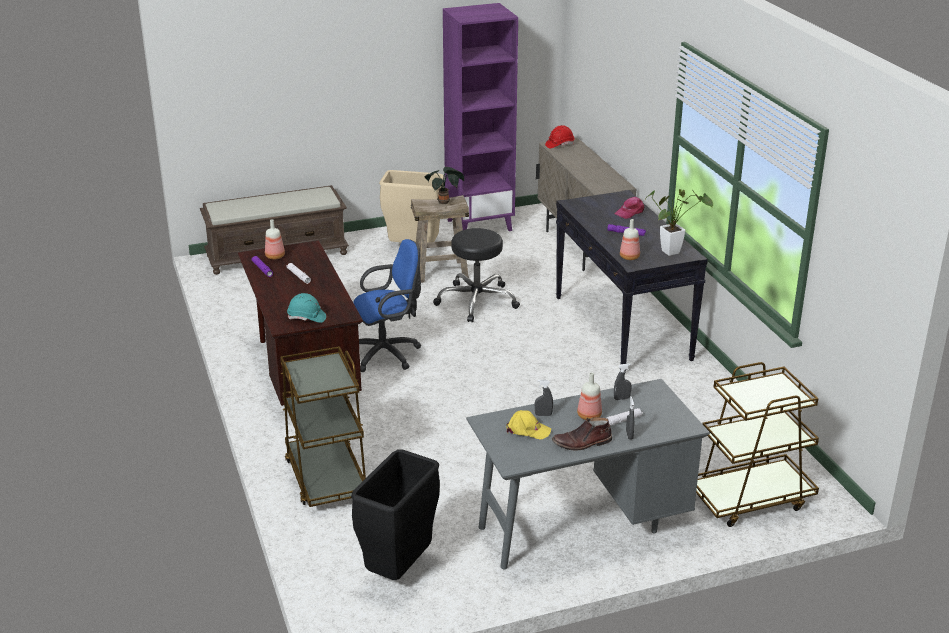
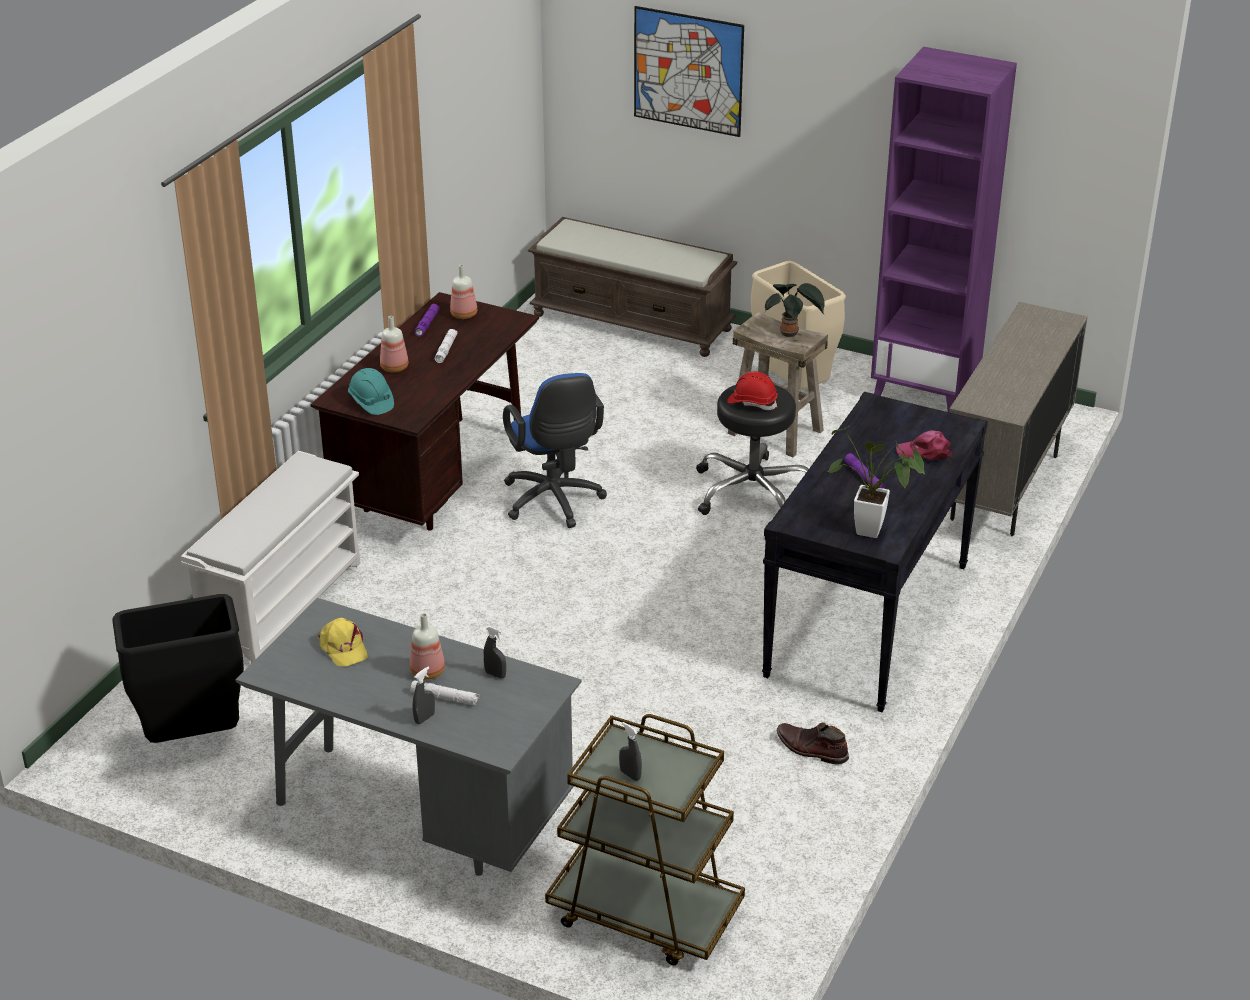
camera: 45 degrees right, 5 degrees up
(284, 70) = (688, 71): none -> picture
(326, 478) = (283, 604): brown cart -> white shoe rack
(388, 354) = (554, 503): blue office chair -> blue office chair turned 45 degrees clockwise
(543, 415) = (387, 641): grey spray bottle -> grey spray bottle (630, 775)
(559, 145) = (1040, 316): red hard hat -> red hard hat (752, 402)
(582, 443) = (365, 695): brown boot -> brown boot (811, 749)
(630, 257) = (805, 511): bottle -> bottle (395, 368)

